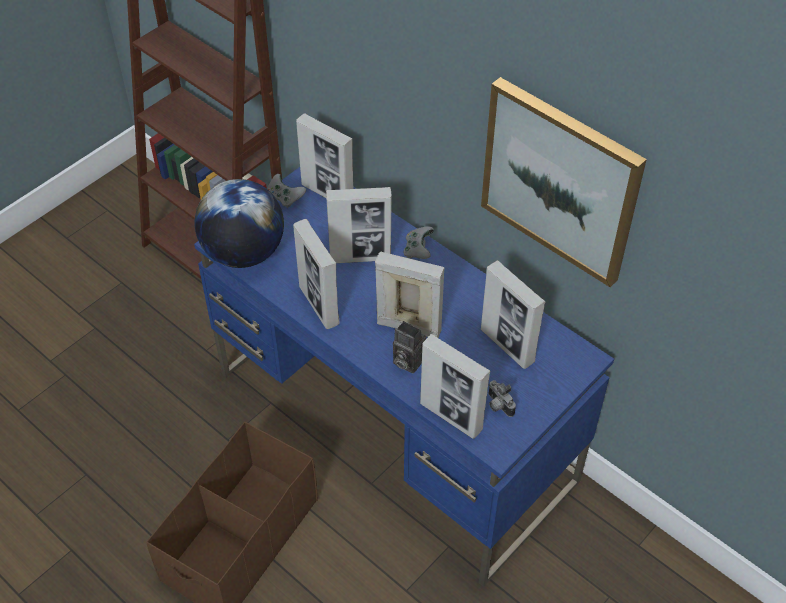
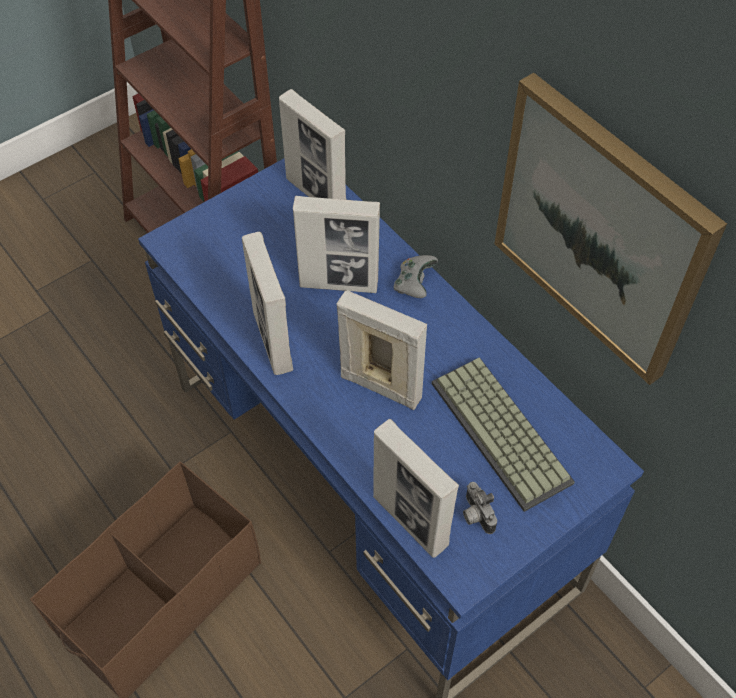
camera: 10 degrees right, 5 degrees up
(244, 253) = (195, 258): globe -> none
(284, 198) = (262, 193): grey game controller -> none
(406, 361) = (368, 434): camera -> none
(507, 346) = (504, 432): picture frame -> keyboard

